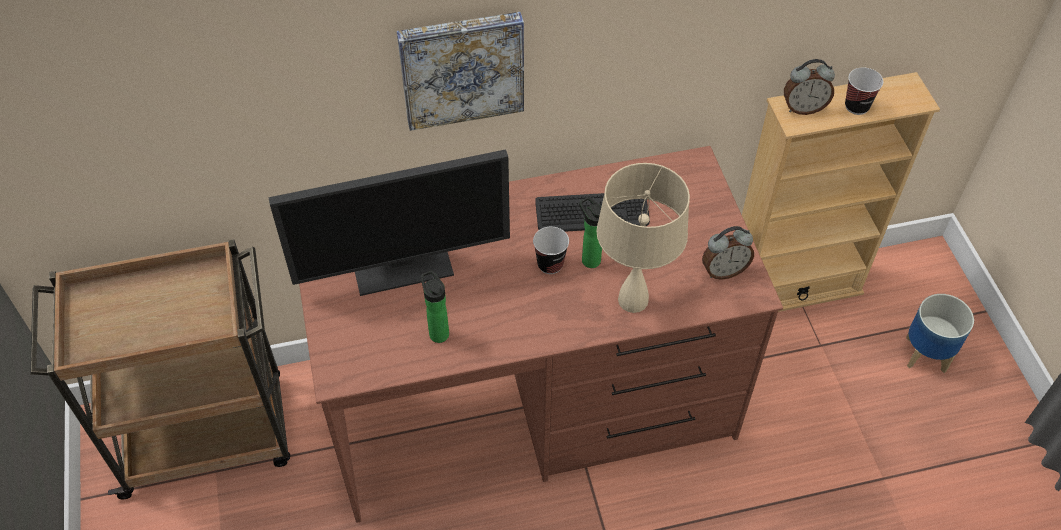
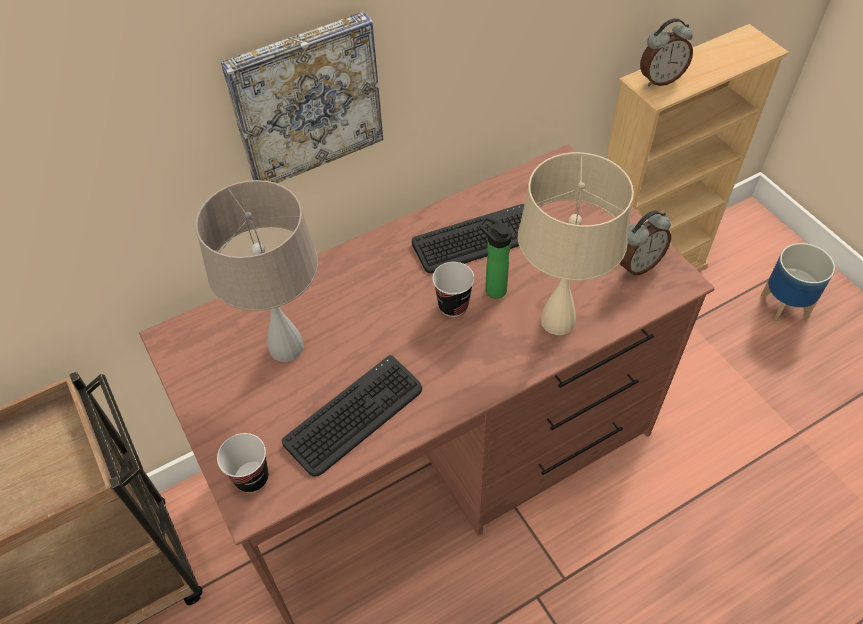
camera: 15 degrees left, 0 degrees up
(402, 262) = (286, 346): monitor -> beige table lamp
(437, 332) = (354, 416): bottle -> keyboard
(856, 106) = (710, 66): cup -> cup (252, 478)

